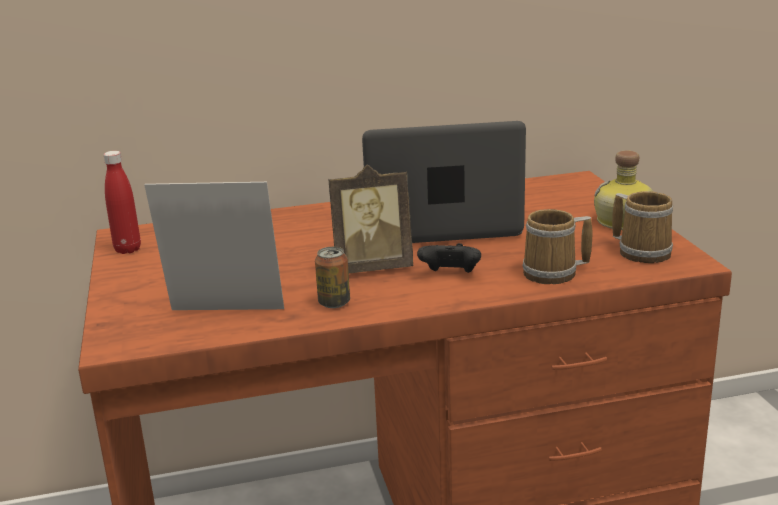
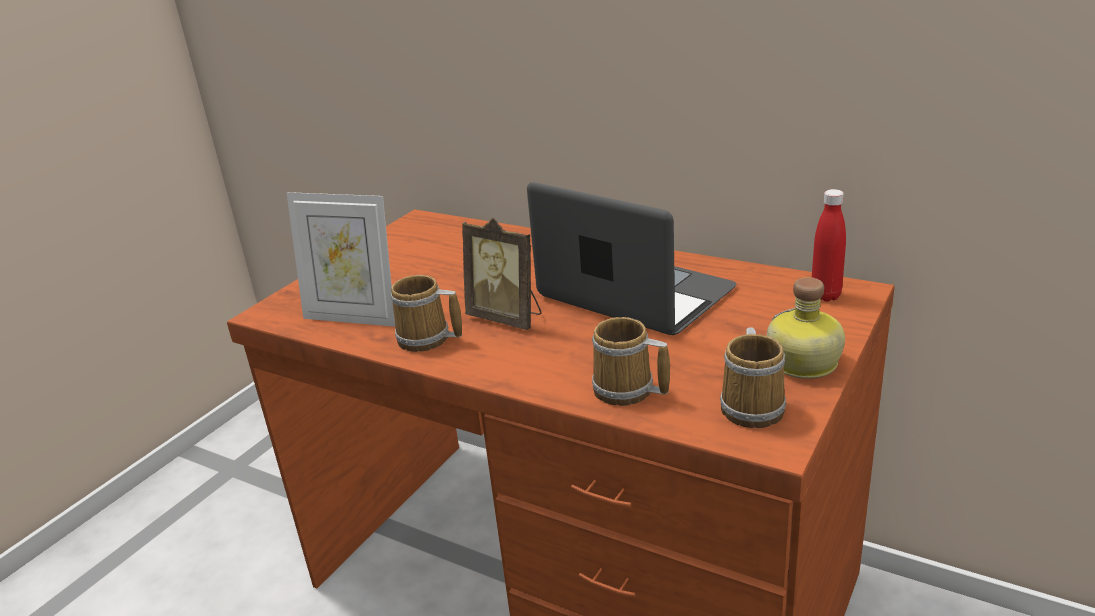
camera: 45 degrees right, 5 degrees up
(128, 249) = (399, 234): red bottle -> red bottle (825, 296)
(225, 314) = (353, 317): picture frame -> picture frame turned 150 degrees clockwise
(334, 303) = (426, 339): can -> mug
(450, 275) = (545, 352): black game controller -> none

